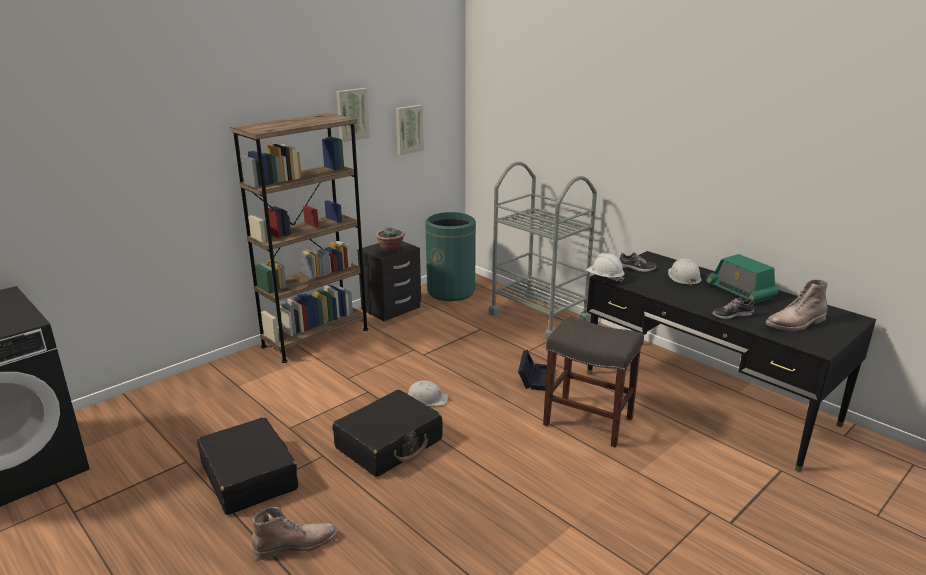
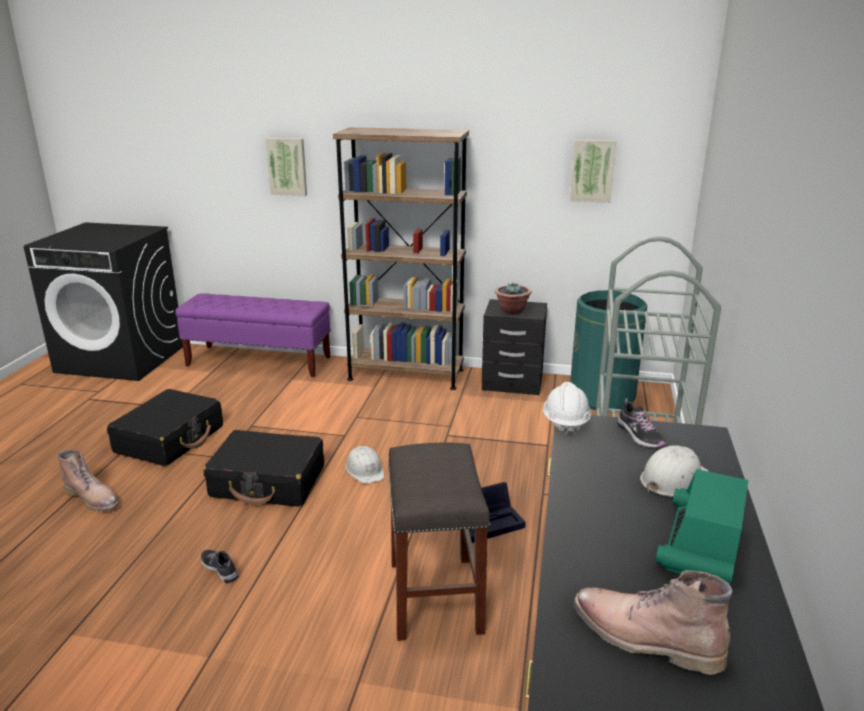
camera: 55 degrees right, 0 degrees up
(175, 391) = (259, 362): none -> purple bench
(352, 114) = (506, 137): picture -> picture (287, 166)
(732, 315) = (584, 557): shoe -> shoe (220, 569)

